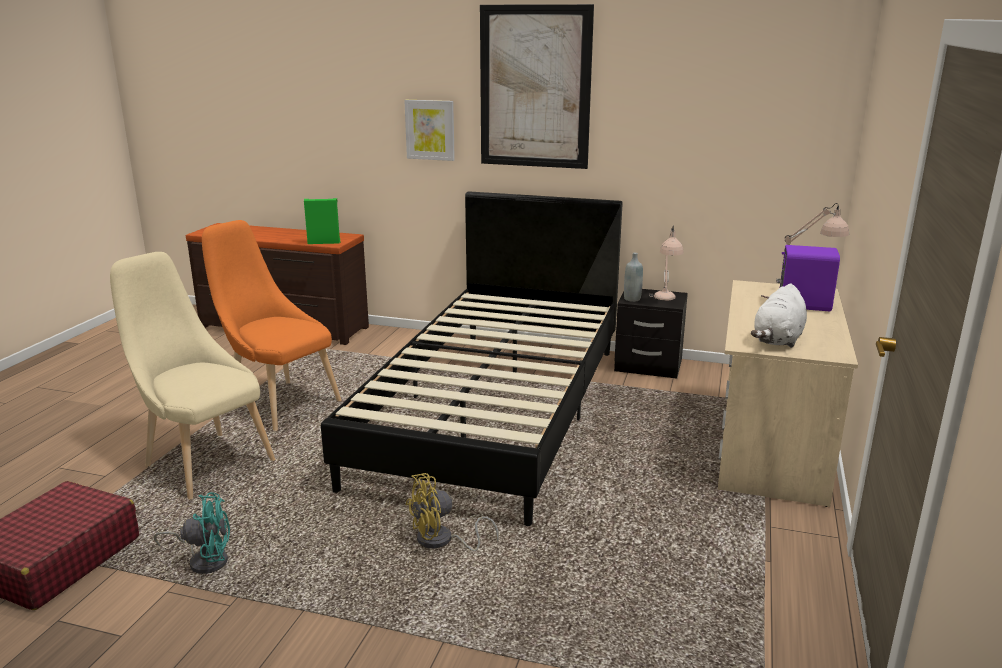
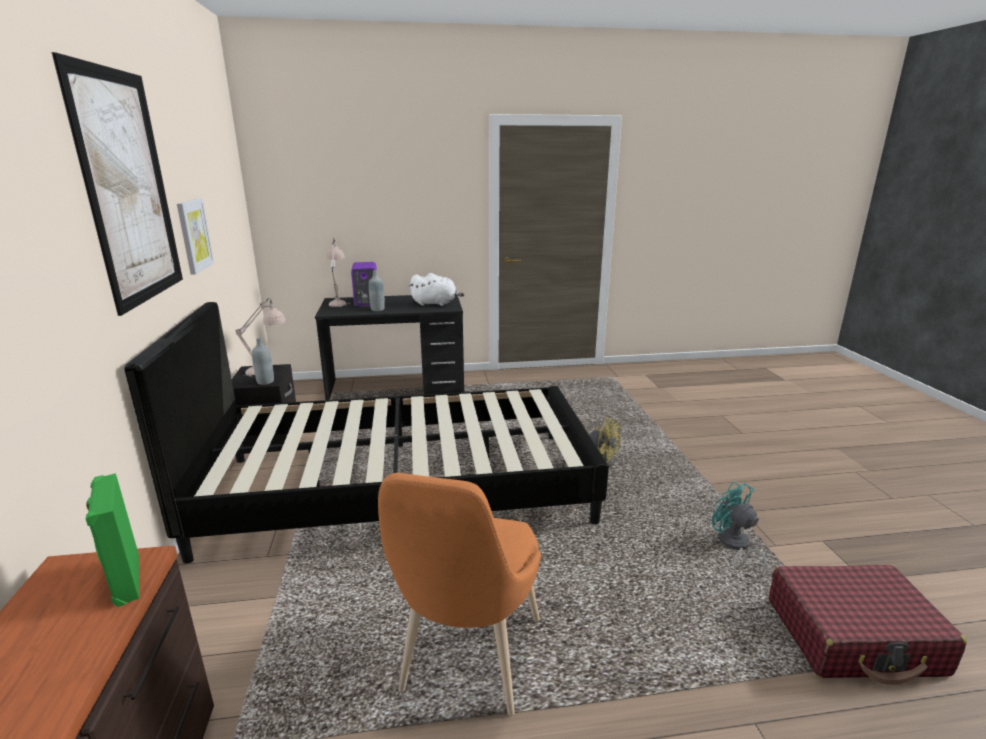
camera: 115 degrees left, 0 degrees up
(203, 461) = (641, 643): beige chair -> none
(430, 130) = (55, 288): picture -> picture (194, 235)
(755, 307) = (377, 309): none -> grey bottle
(771, 445) = (397, 388): beige desk -> black desk

